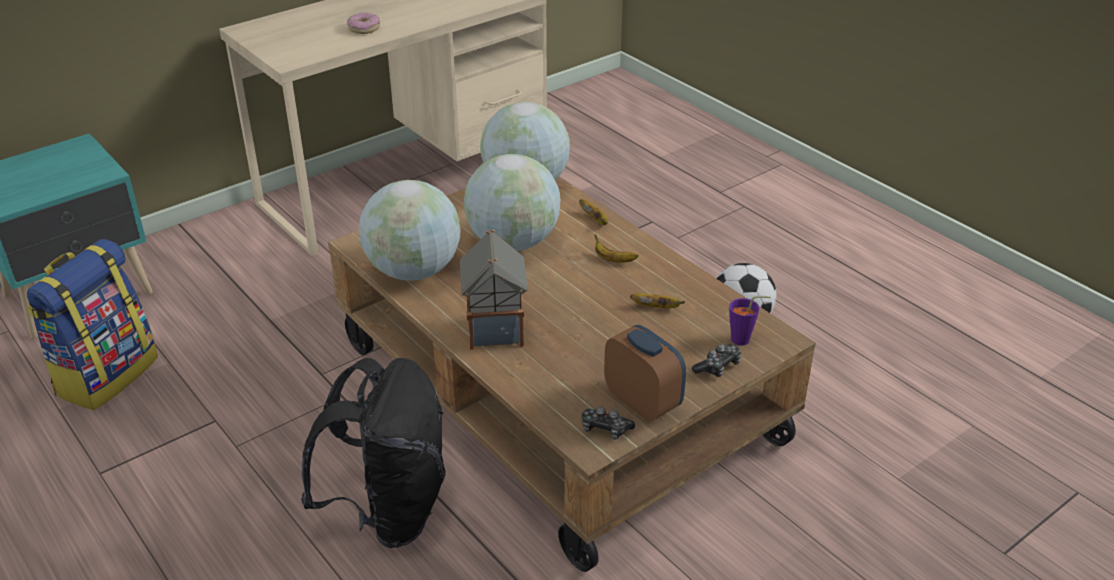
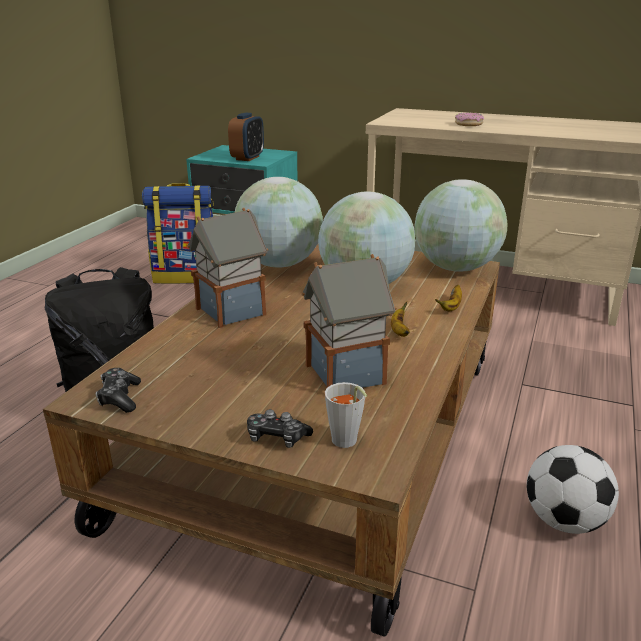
camera: 60 degrees right, 10 degrees down
(643, 402) = (176, 407): alarm clock -> alarm clock (247, 158)
(657, 307) = (347, 373): banana -> toy house
(745, 340) = (346, 443): purple cup -> grey cup

